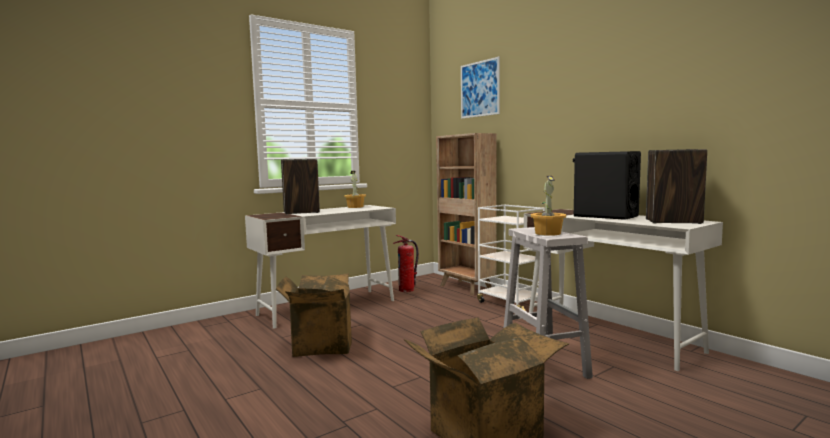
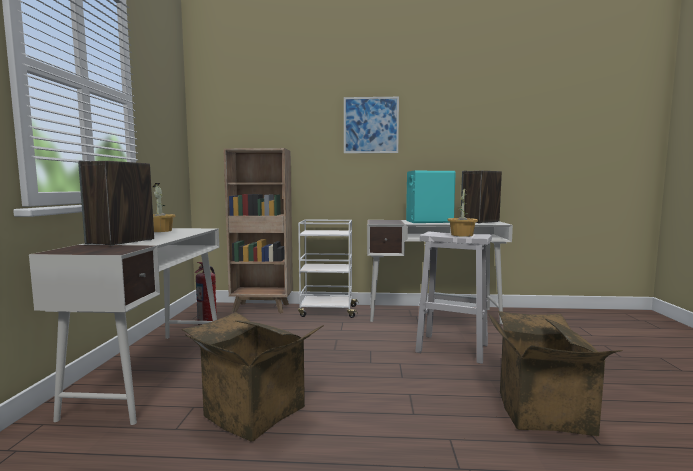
camera: 50 degrees left, 0 degrees up
(480, 89) = (265, 104): picture -> picture (371, 125)
(605, 216) = (428, 221): black speaker -> turquoise speaker

